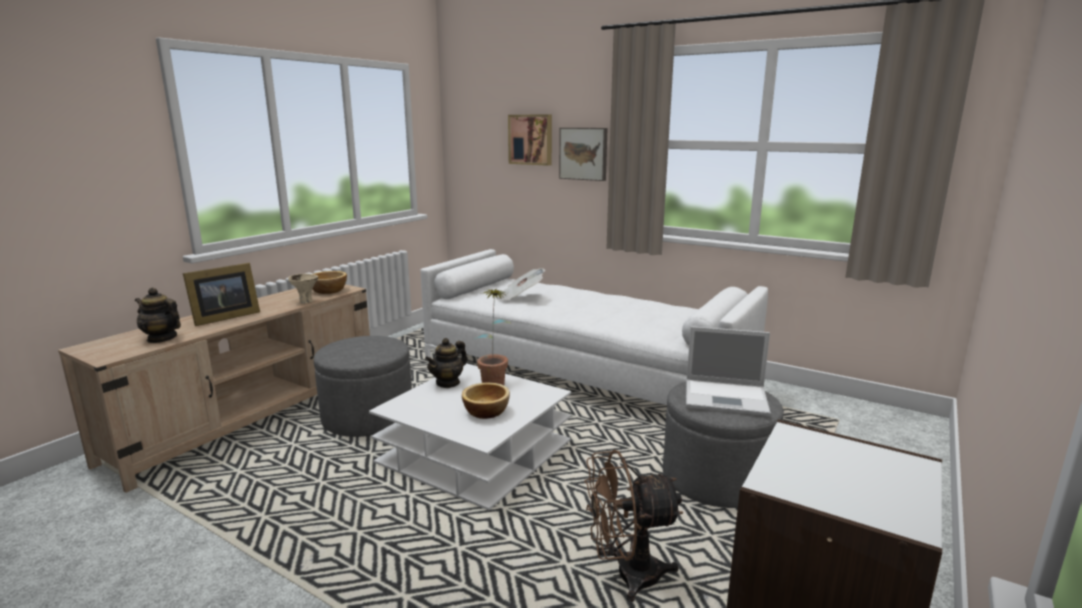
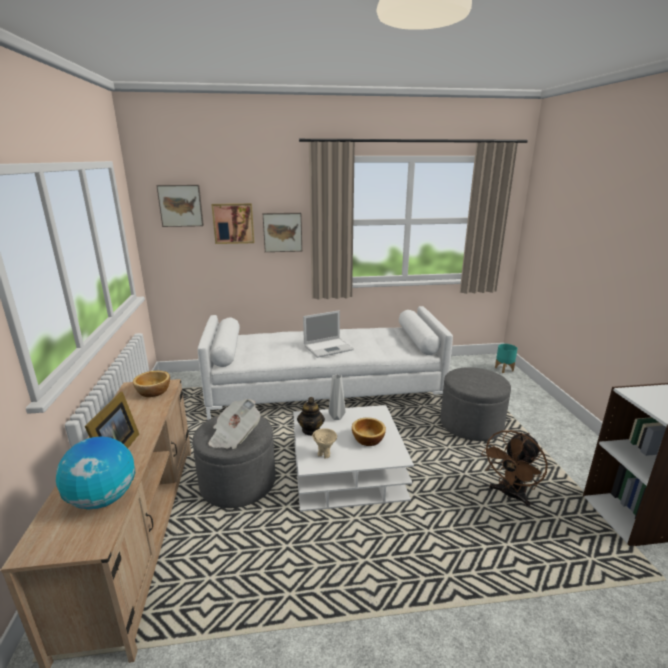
camera: 40 degrees left, 5 degrees up
(162, 338) = (103, 499): teapot -> globe
(305, 301) = (157, 408): beige bowl -> beige bowl (324, 454)
(482, 116) = (181, 205): none -> picture
(494, 381) = (336, 417): potted plant -> grey vase
(520, 297) = (279, 349): newspaper -> newspaper (234, 436)
(727, 397) = (479, 379): laptop -> laptop (329, 347)
(913, 439) = (504, 369): none -> turquoise planter

